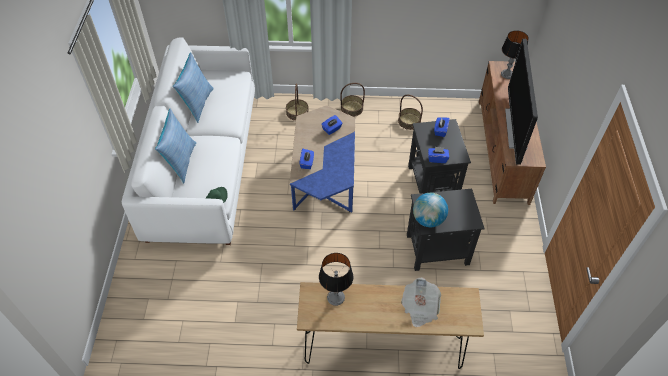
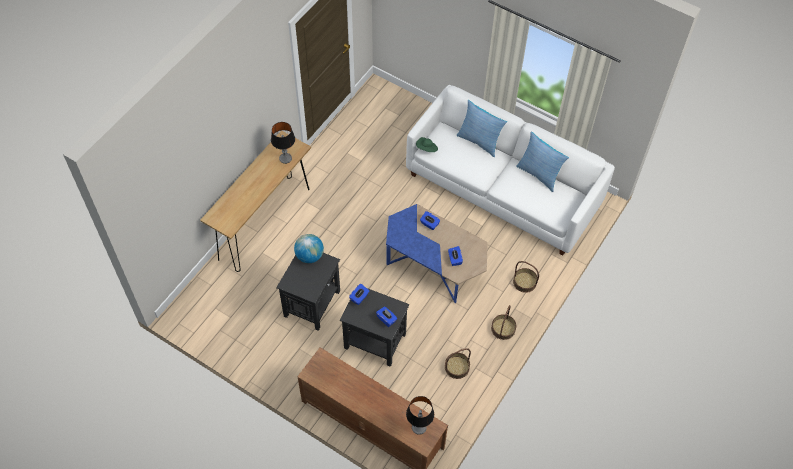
camera: 120 degrees right, 5 degrees up
(420, 308) = (243, 197): newspaper -> none
(515, 129) = (351, 383): television -> none

